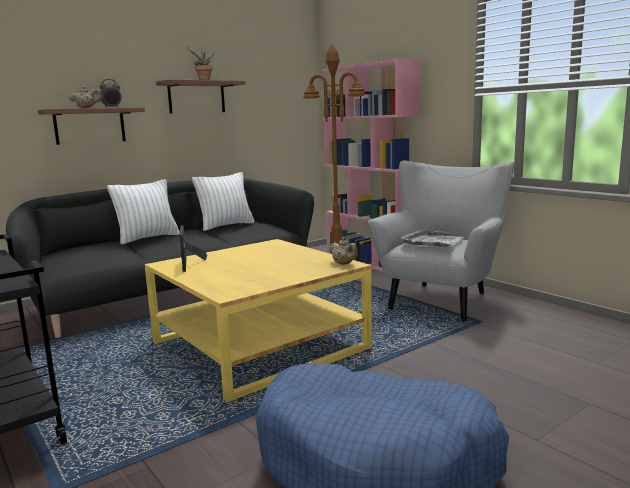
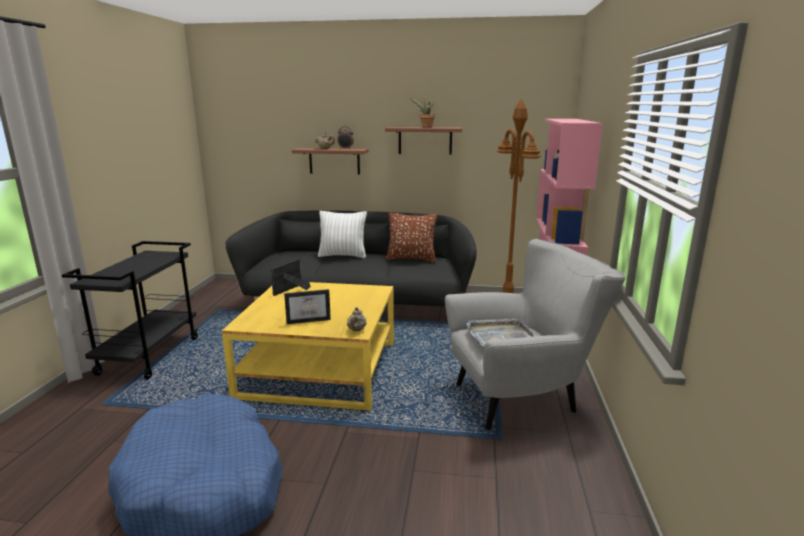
camera: 45 degrees right, 5 degrees up
(226, 225) = (411, 258): white pillow -> brown pillow
(281, 272) = (309, 319): none -> picture frame

